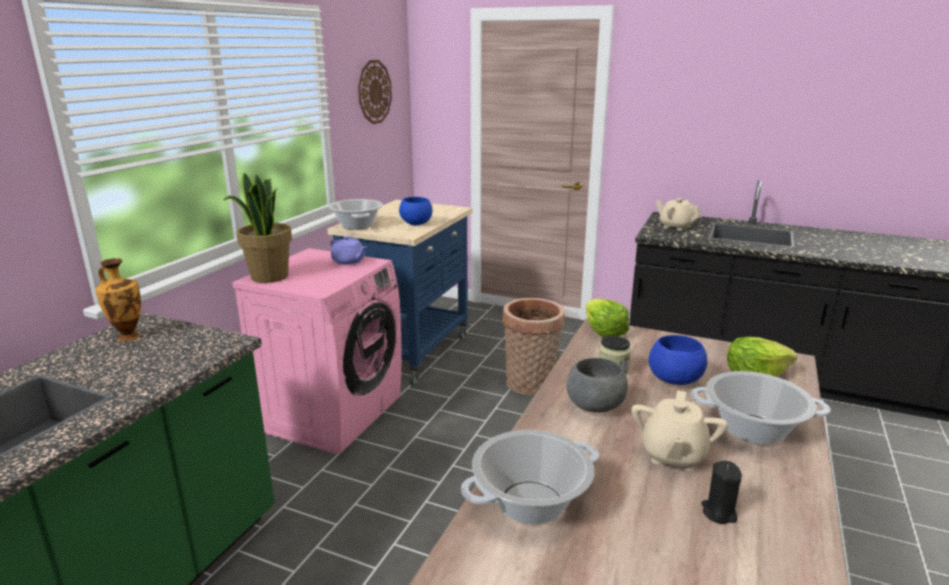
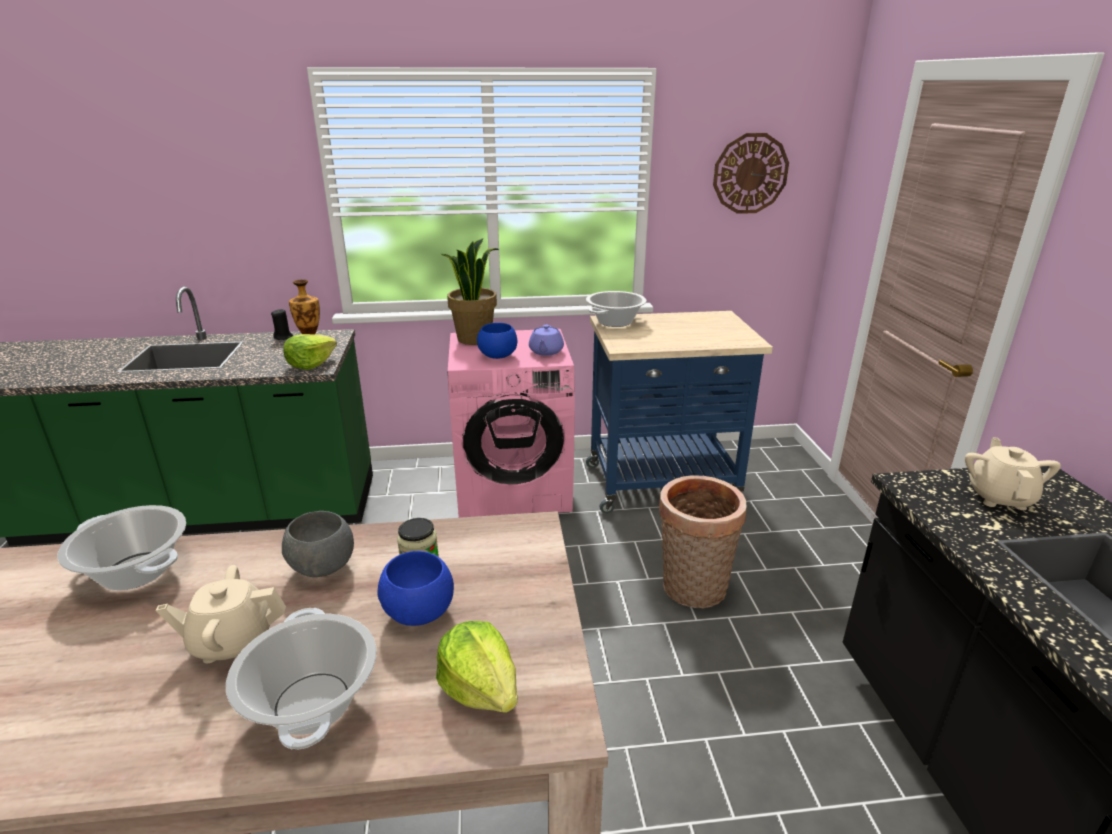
camera: 60 degrees right, 5 degrees up
(415, 224) = (660, 340): blue bowl -> blue bowl (497, 356)
(603, 332) = (525, 532): lettuce -> lettuce (310, 364)
(718, 512) = (121, 695): black candle -> black candle (283, 337)

